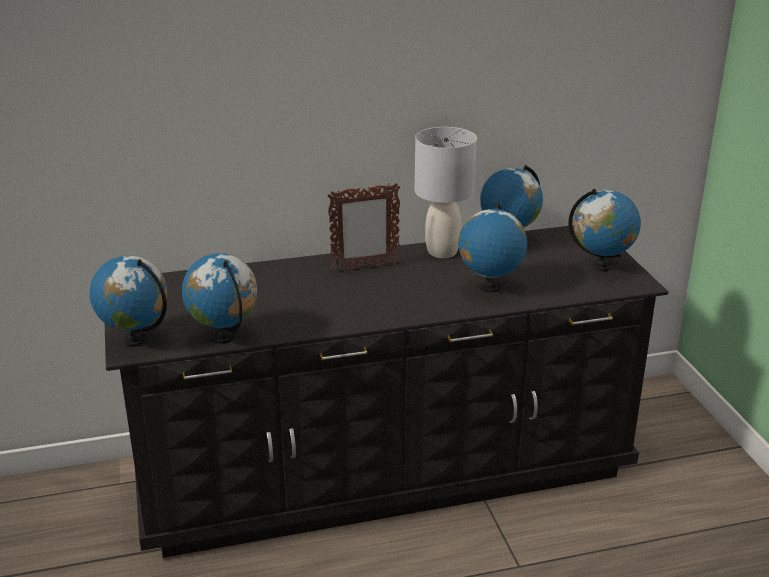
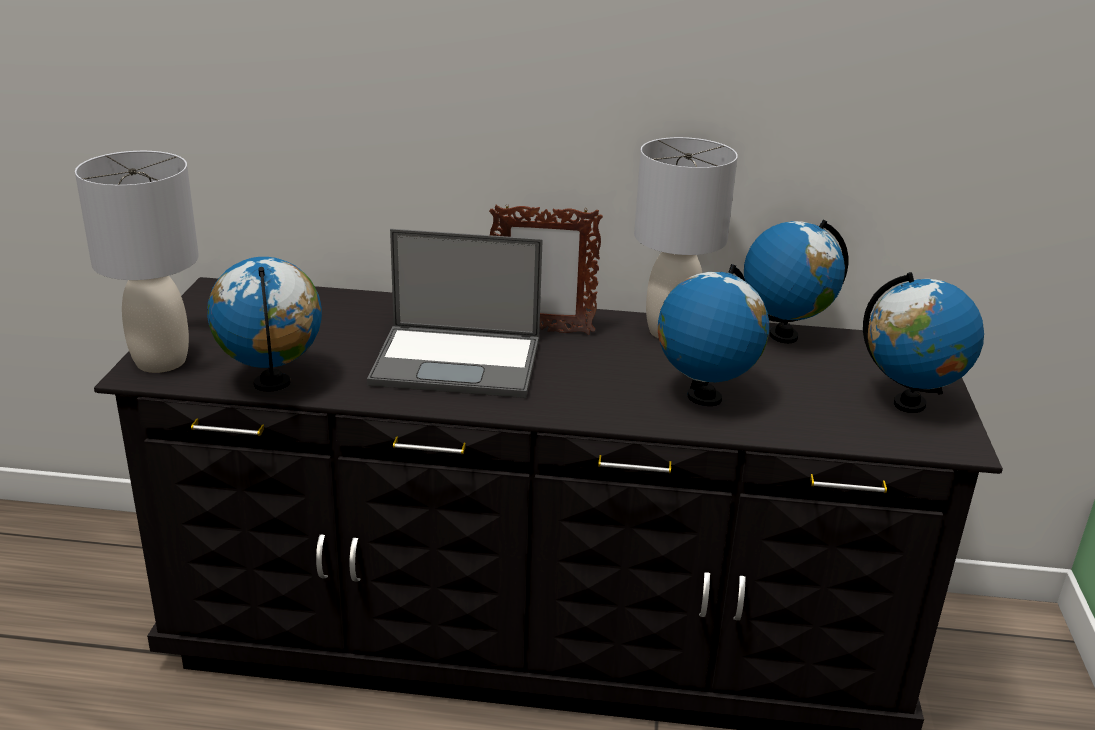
camera: 20 degrees right, 0 degrees up
(135, 340) = (161, 361): globe -> grey table lamp
(330, 298) = (459, 361): none -> laptop

